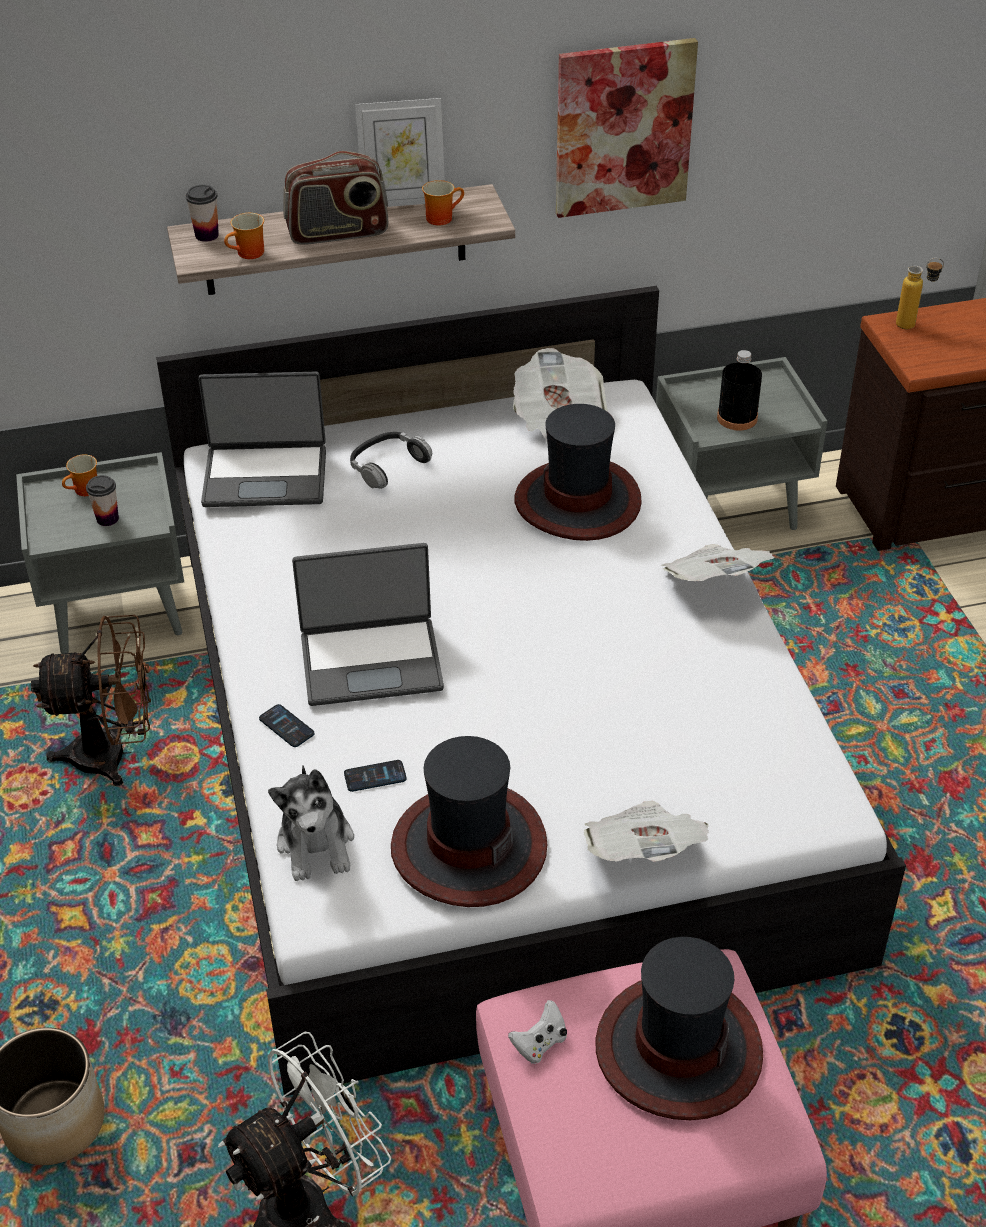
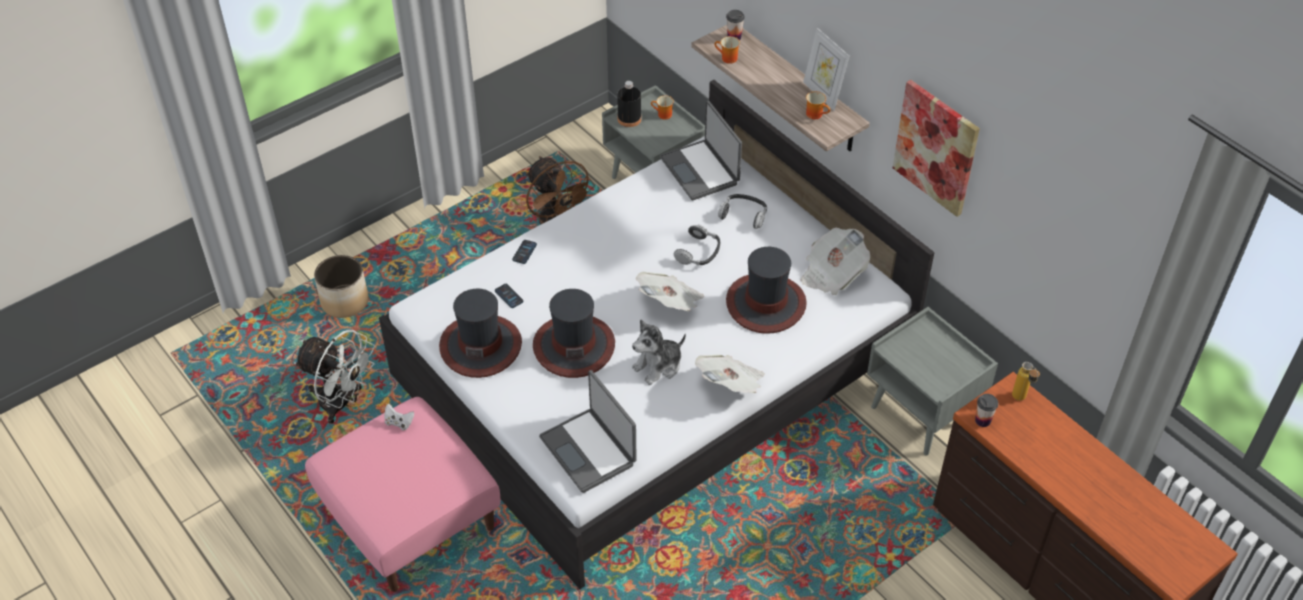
camera: 65 degrees right, 5 degrees up
(107, 519) = (647, 132): cup -> cup (982, 420)
(316, 844) = (457, 292): plush toy -> plush toy (658, 366)
(337, 233) = (771, 82): radio -> none
(371, 661) = (586, 265): laptop -> laptop (589, 450)
(432, 531) = (698, 252): none -> headphones
(643, 853) = (510, 414): newspaper -> newspaper (670, 303)
(677, 1049) = (418, 475): hat -> hat (574, 346)
(737, 418) = (917, 359): black bottle -> black bottle (629, 119)

